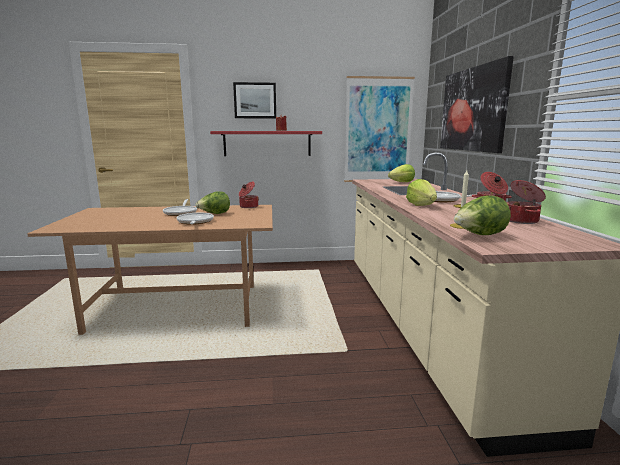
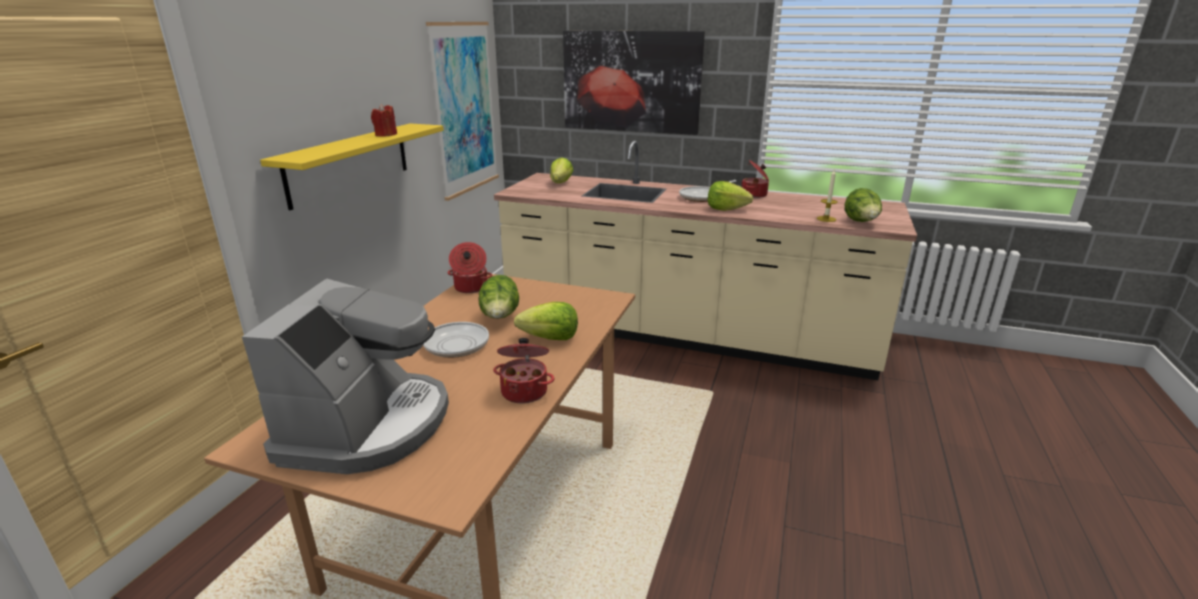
camera: 65 degrees left, 10 degrees up
(106, 215) = (368, 426): none -> coffee machine
(195, 222) = (550, 338): frying pan -> lettuce
(255, 100) = (318, 78): picture -> none
(267, 143) = (350, 163): red shelf -> yellow shelf
(522, 221) = (813, 201): cooking pot -> cooking pot (525, 391)

